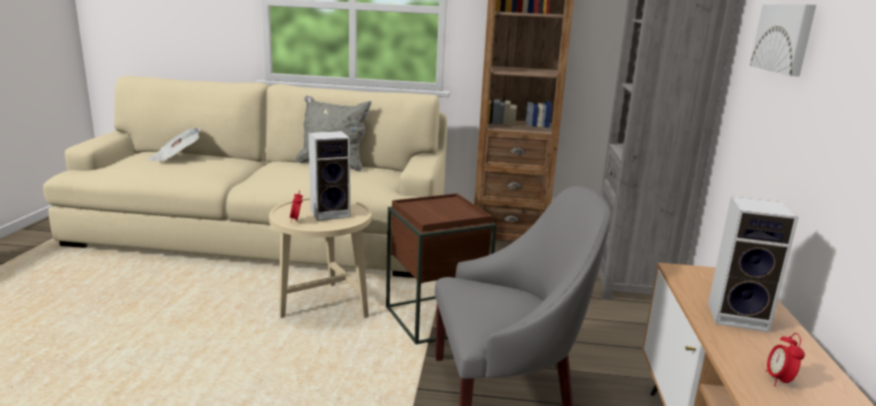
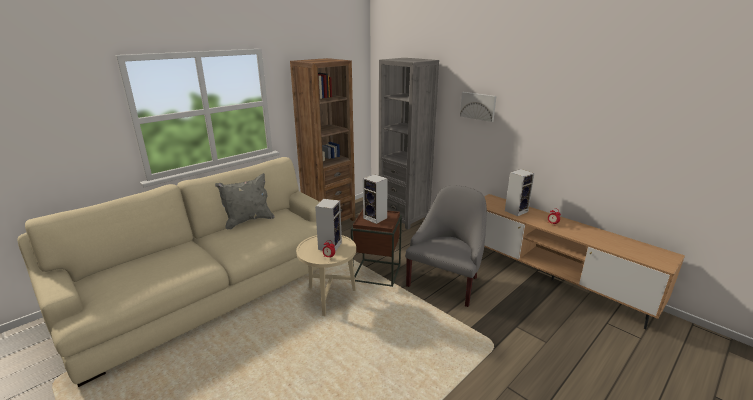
camera: 50 degrees left, 5 degrees up
(175, 158) = (139, 266): newspaper -> none
(440, 209) = (376, 218): none -> speaker

